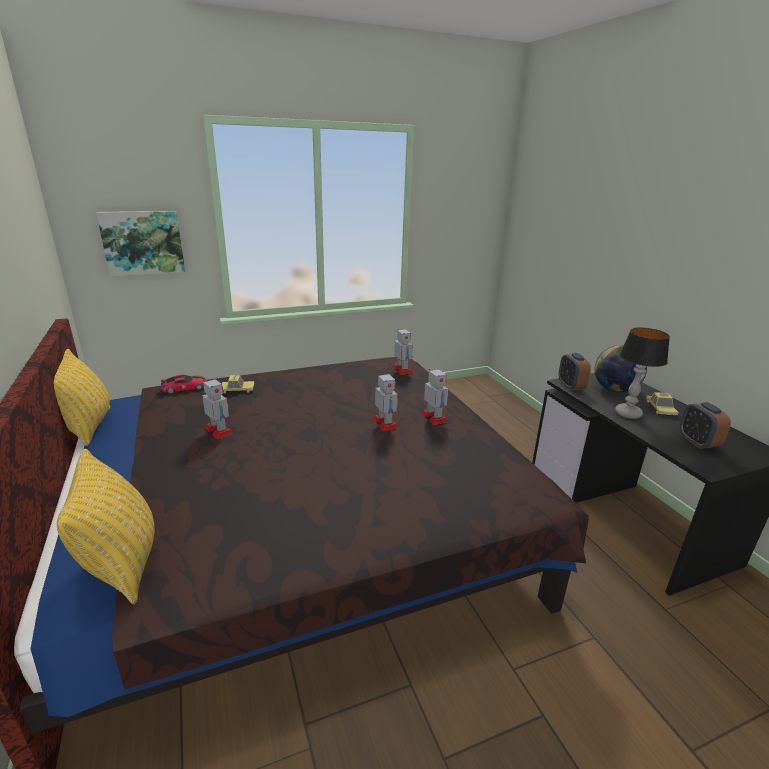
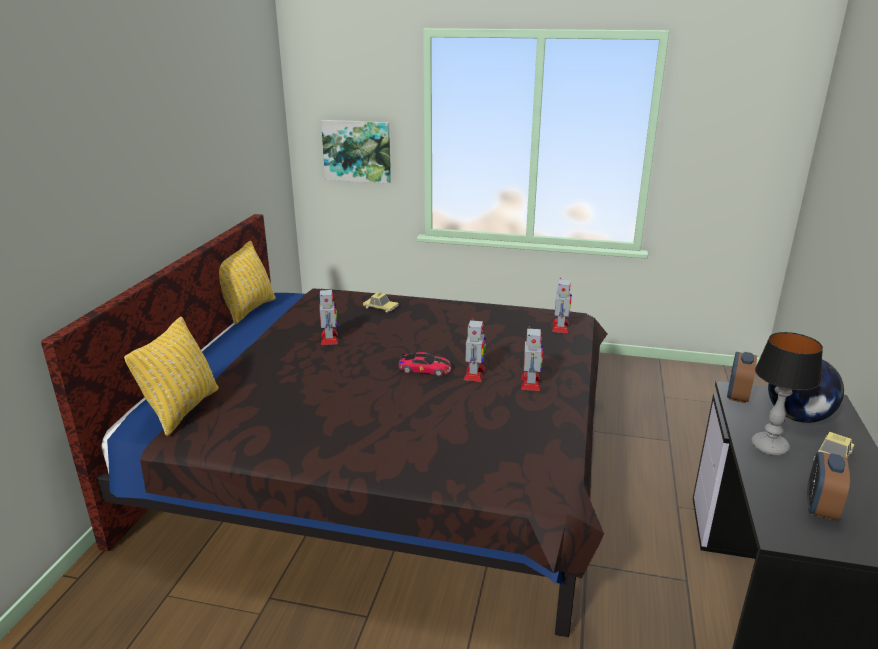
camera: 35 degrees right, 0 degrees up
(184, 388) = (341, 295): toy car -> toy car (424, 369)

